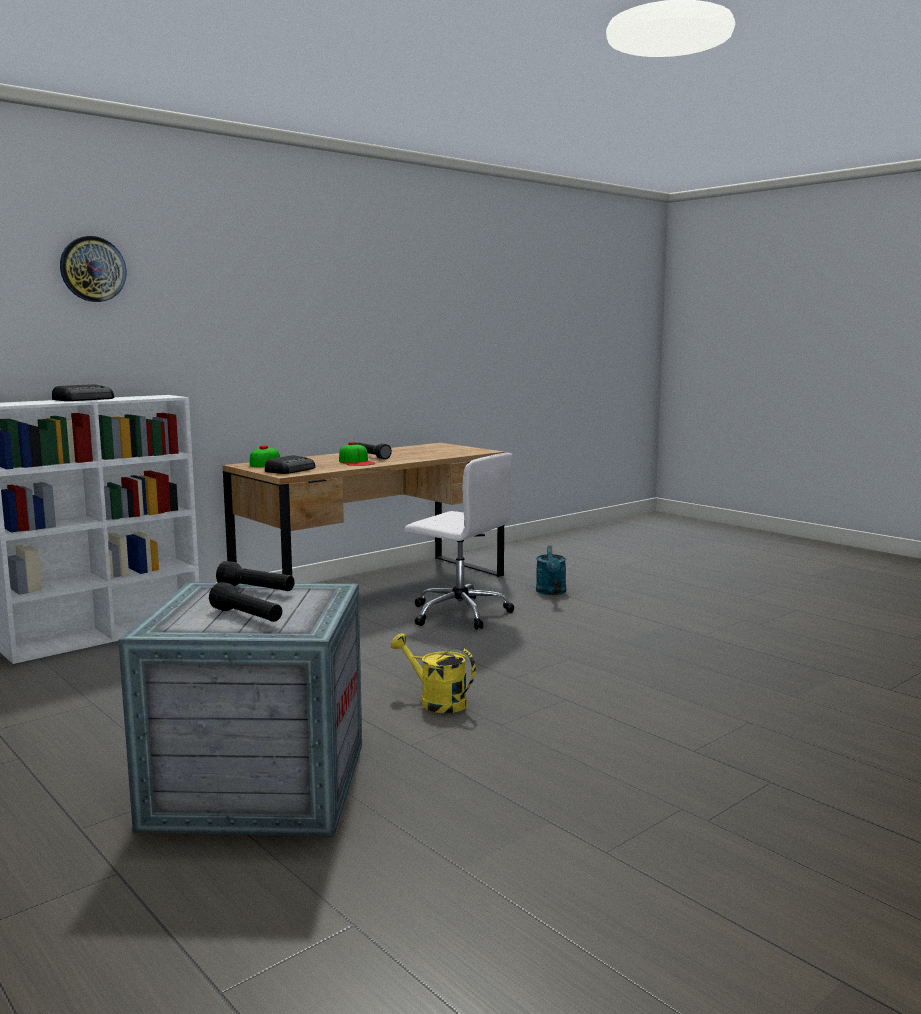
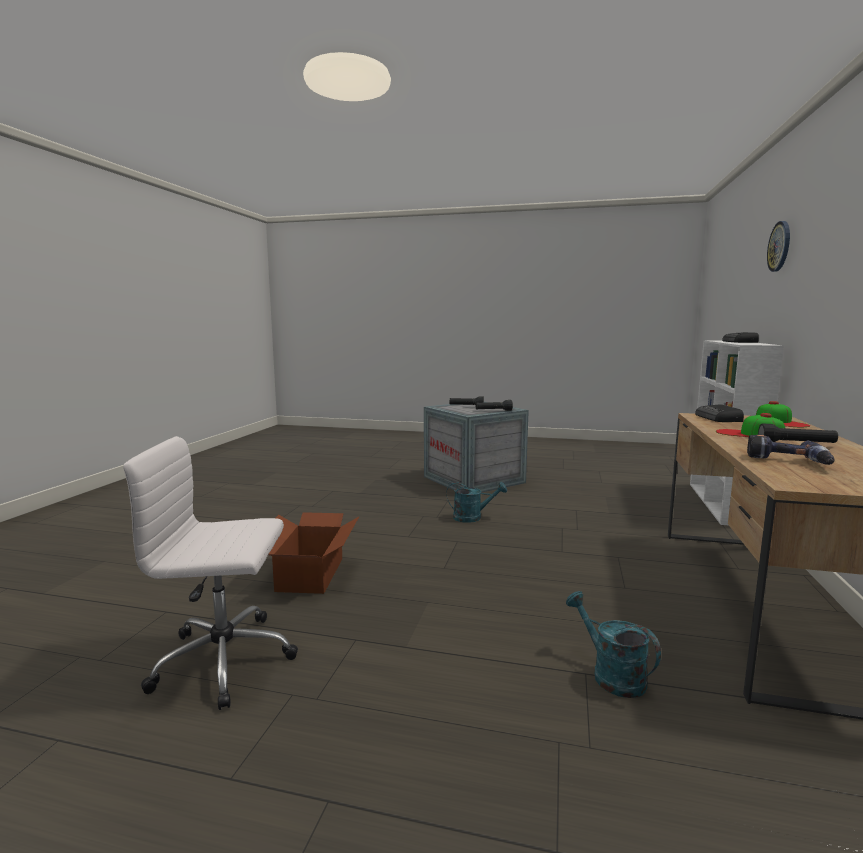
camera: 145 degrees right, 0 degrees up
(436, 701) = (472, 517): yellow watering can -> turquoise watering can
(437, 454) = (787, 462): none -> power drill
(458, 613) = (611, 591): white office chair -> white office chair (227, 660)
(727, 686) = (309, 574): none -> cardboard box

